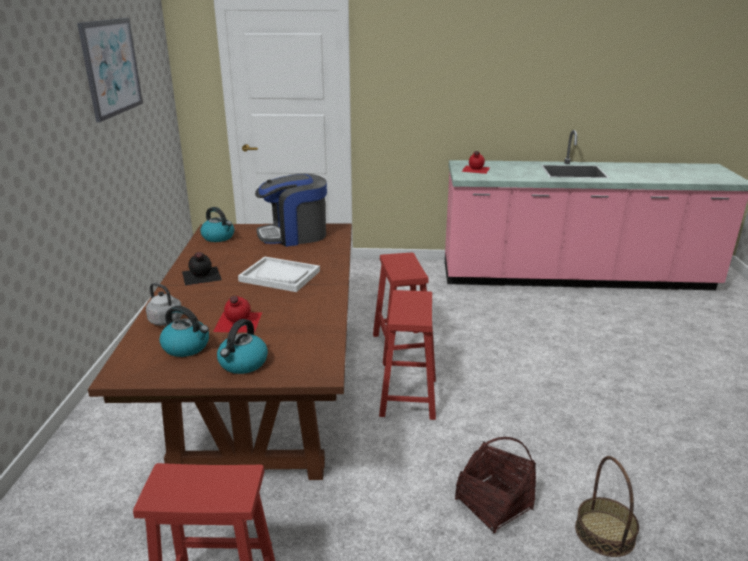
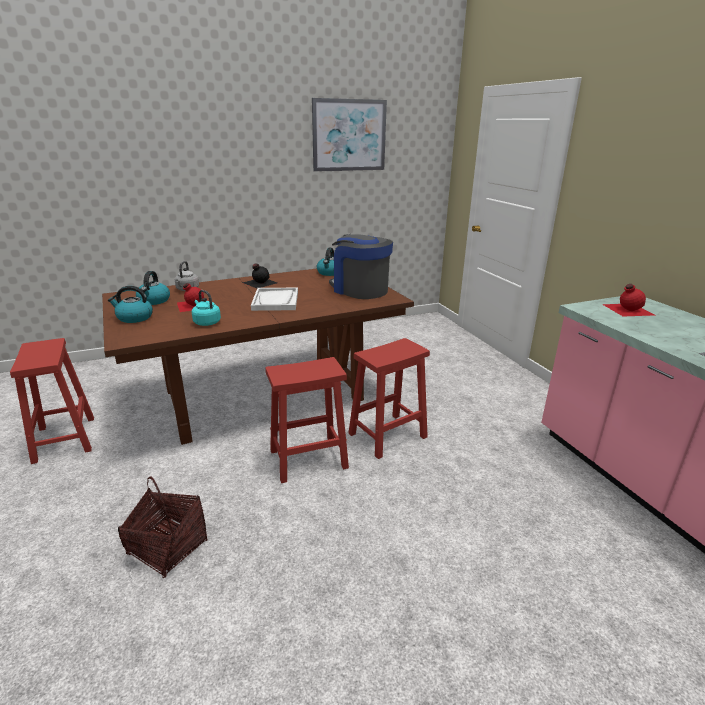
camera: 65 degrees right, 0 degrees up
(309, 319) = (206, 322): none -> turquoise kettle
(605, 533) = (134, 650): basket -> none

